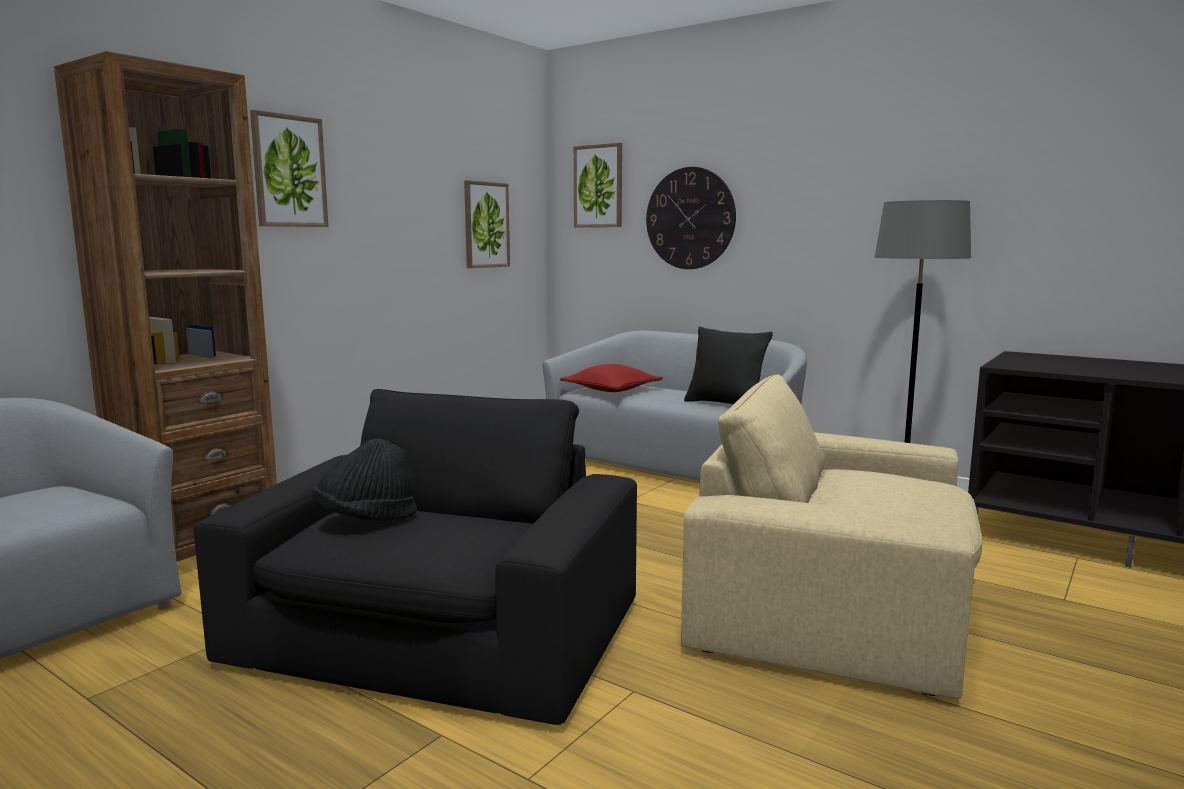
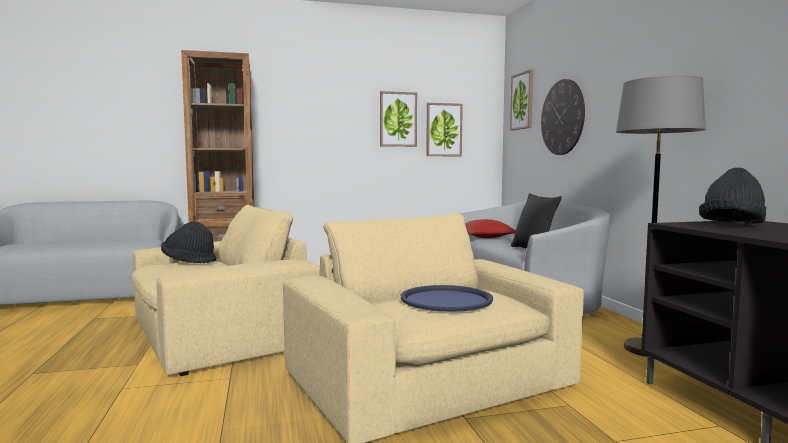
camera: 40 degrees right, 5 degrees down
(289, 171) = (304, 101): picture -> picture (398, 119)
(437, 635) = (219, 333): black armchair -> beige armchair
(888, 492) = (446, 300): none -> blue tray
(1042, 363) = (731, 225): none -> black hat

